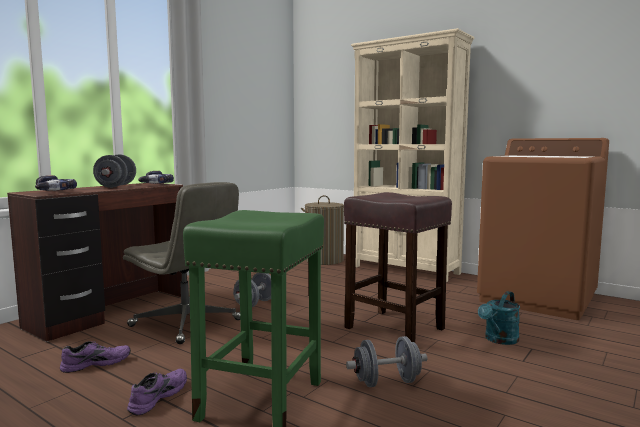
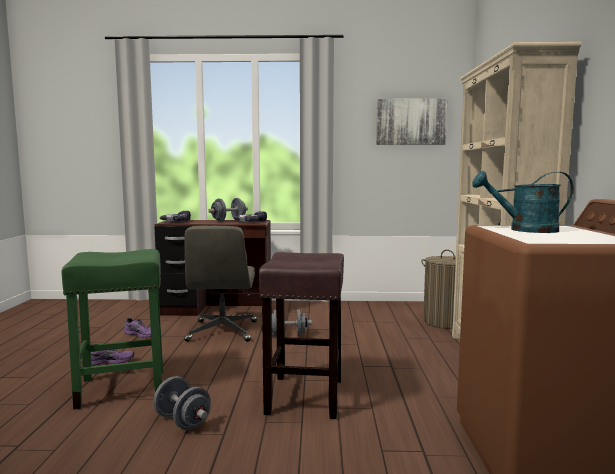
camera: 55 degrees right, 0 degrees up
(256, 77) = (411, 122): none -> picture
(499, 340) = (343, 455): turquoise watering can -> turquoise watering can (525, 230)

